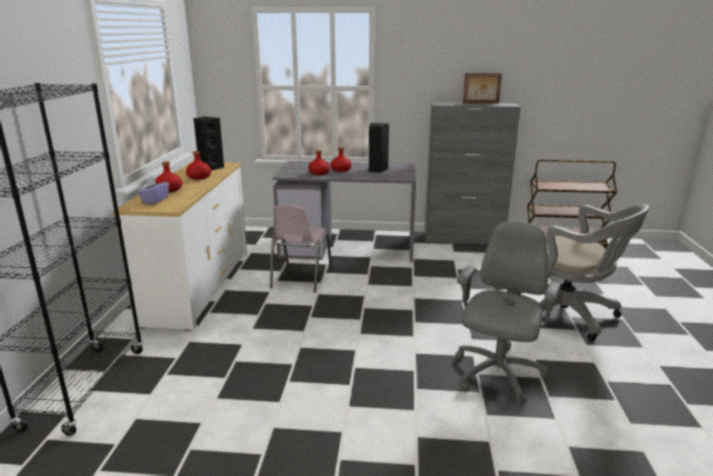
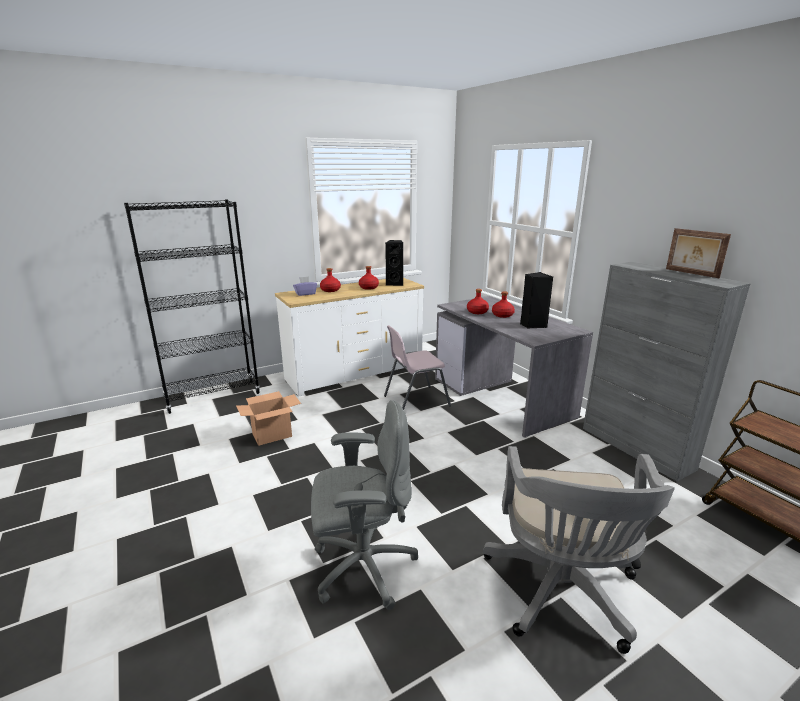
camera: 55 degrees right, 0 degrees up
(251, 367) = (272, 435): none -> cardboard box

